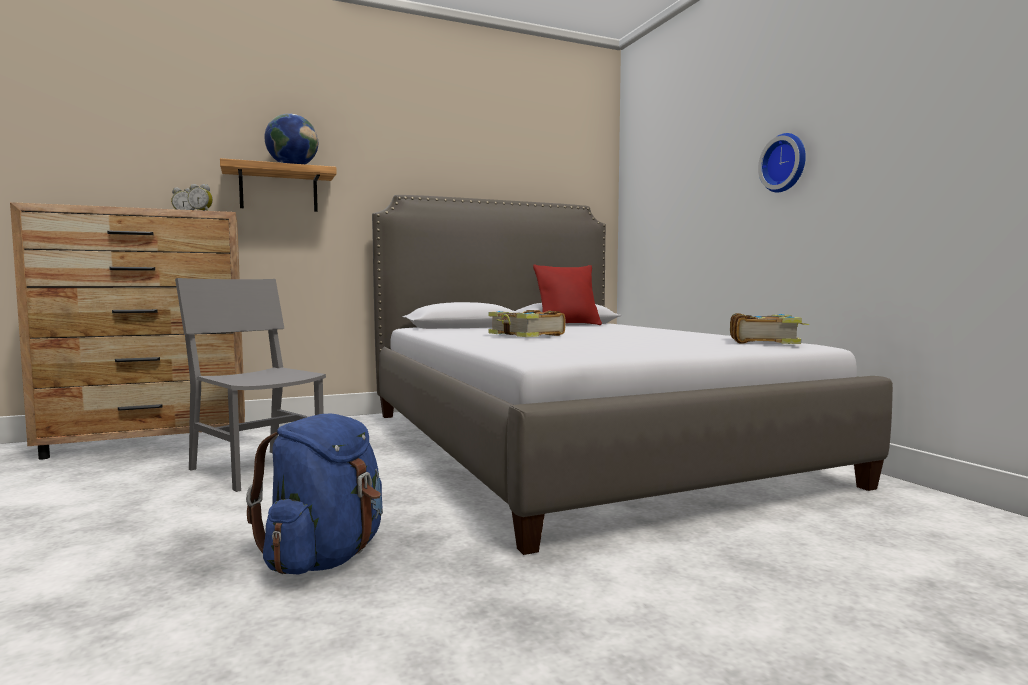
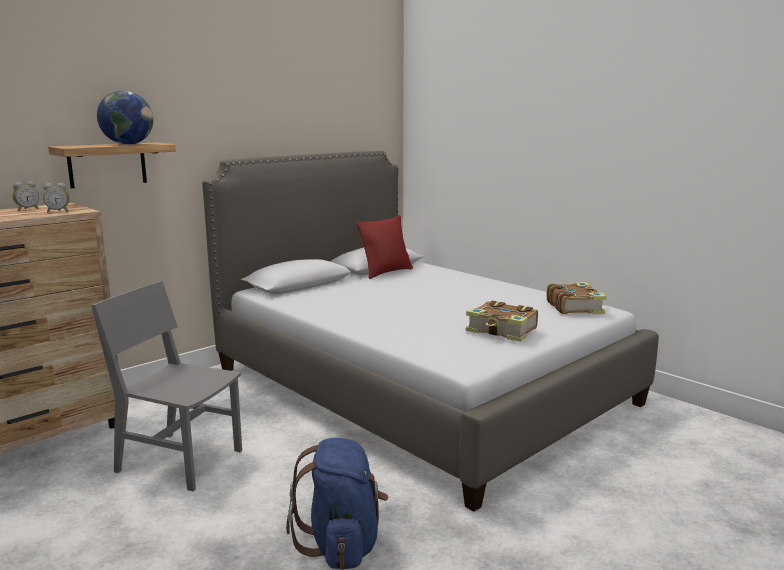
camera: 20 degrees left, 10 degrees up
(526, 335) = (391, 310): book -> book (502, 331)
(785, 163) = (573, 150): wall clock -> none

